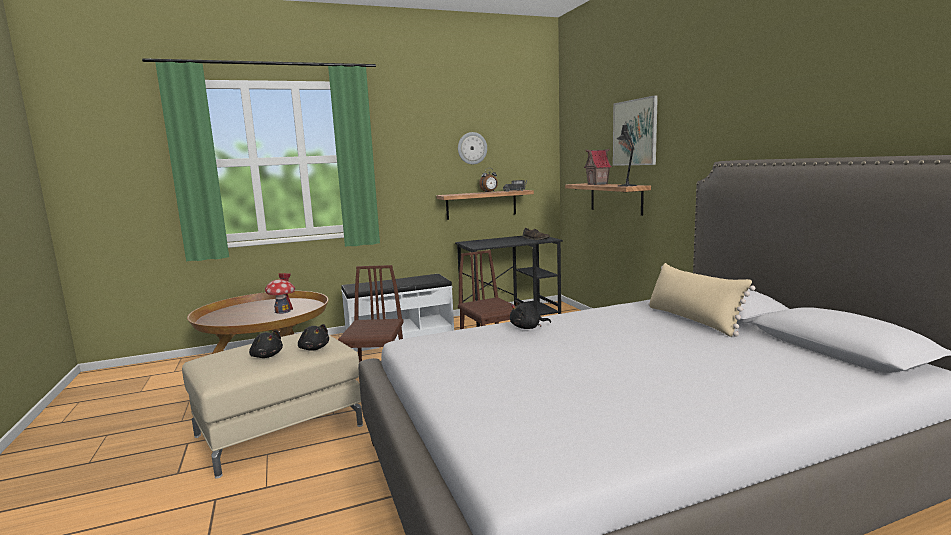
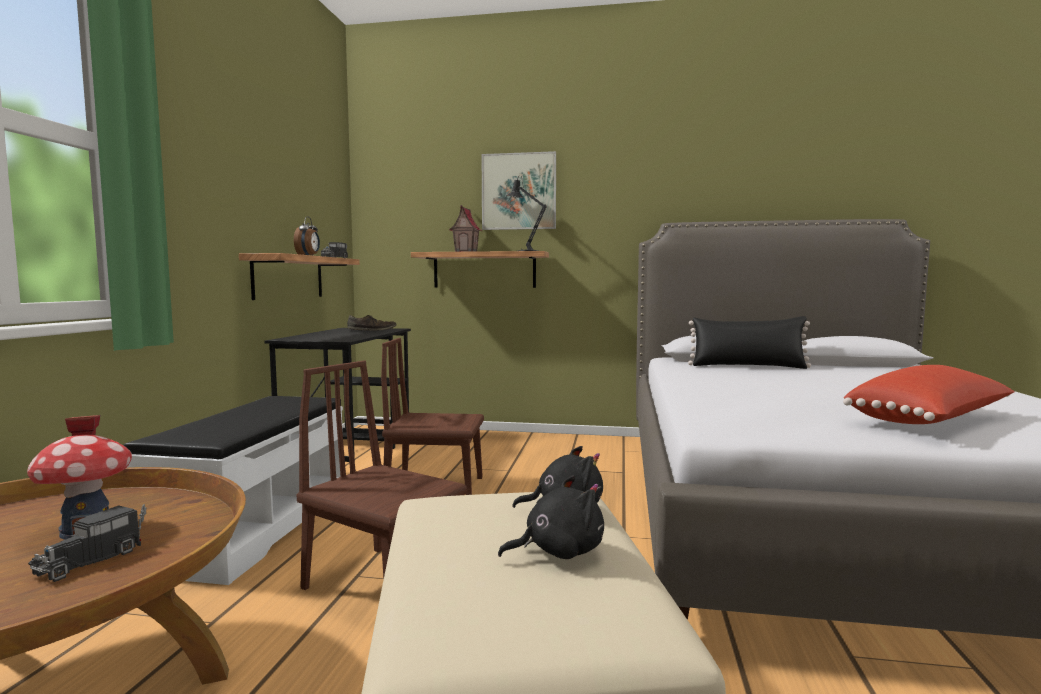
camera: 60 degrees left, 5 degrees down
(263, 319) = (94, 559): none -> toy truck
(472, 148) = (277, 180): wall clock -> none
(512, 386) = (931, 421): none -> red pillow
(527, 327) = (716, 393): black plush toy -> none
(692, 320) = (748, 366): beige pillow -> black pillow

